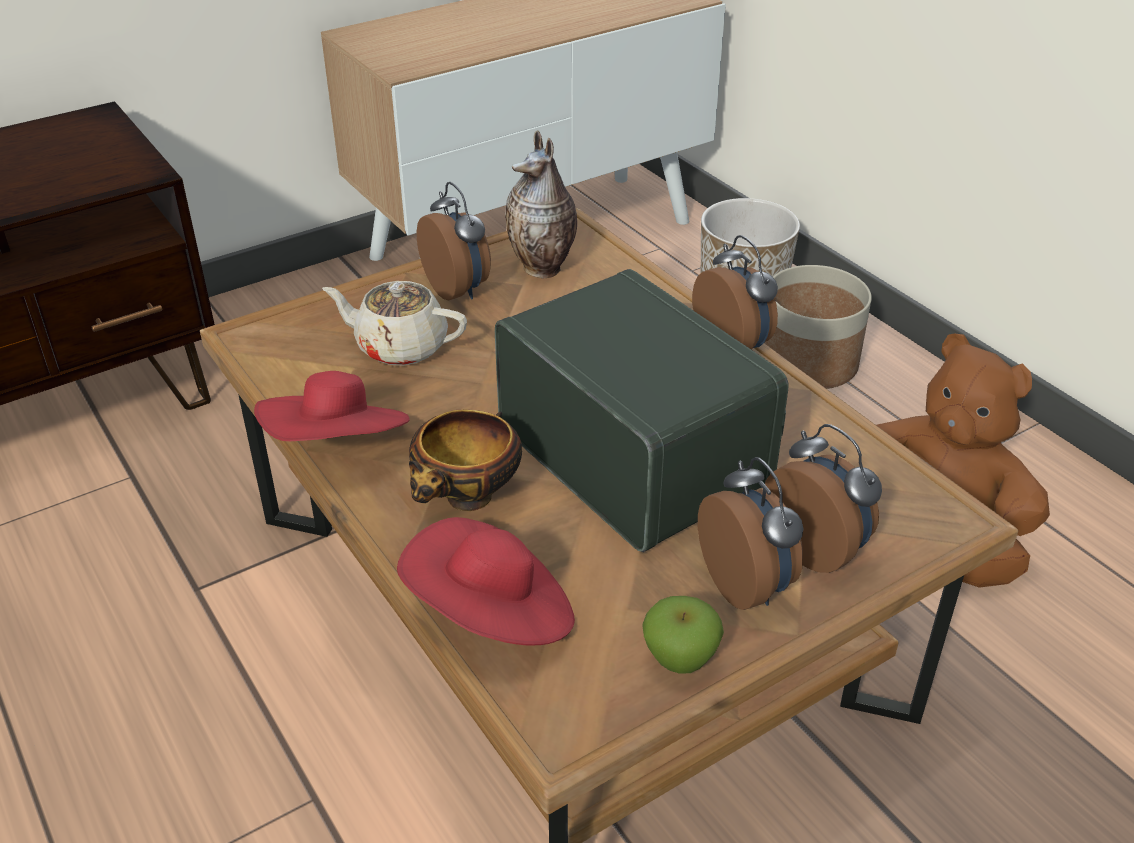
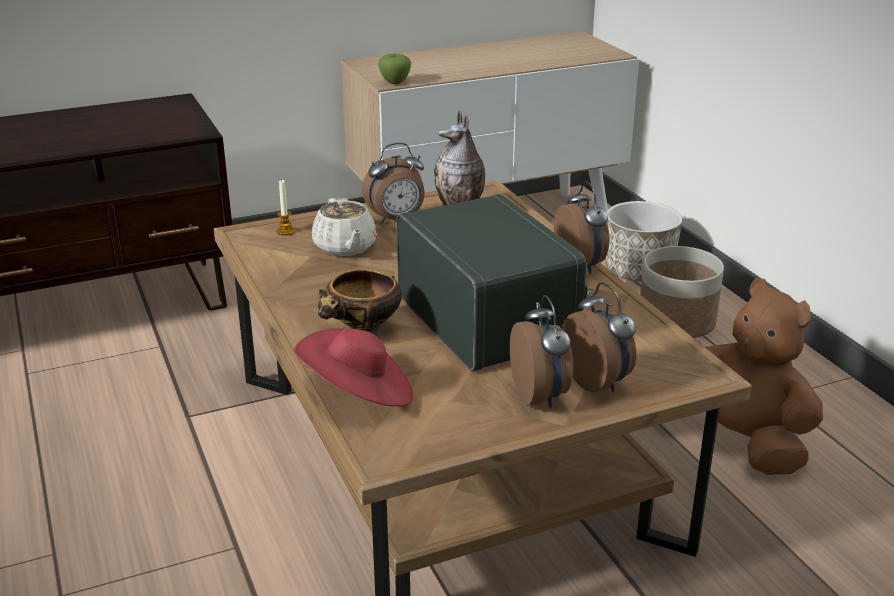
camera: 10 degrees right, 10 degrees down
(306, 325) = (285, 231): none -> candle
(339, 447) = (286, 297): red hat -> none
(400, 346) = (345, 247): beige teapot -> beige teapot turned 135 degrees counterclockwise
(458, 289) = (396, 219): alarm clock -> alarm clock turned 90 degrees clockwise
(680, 659) = (477, 429): apple -> apple (395, 82)

